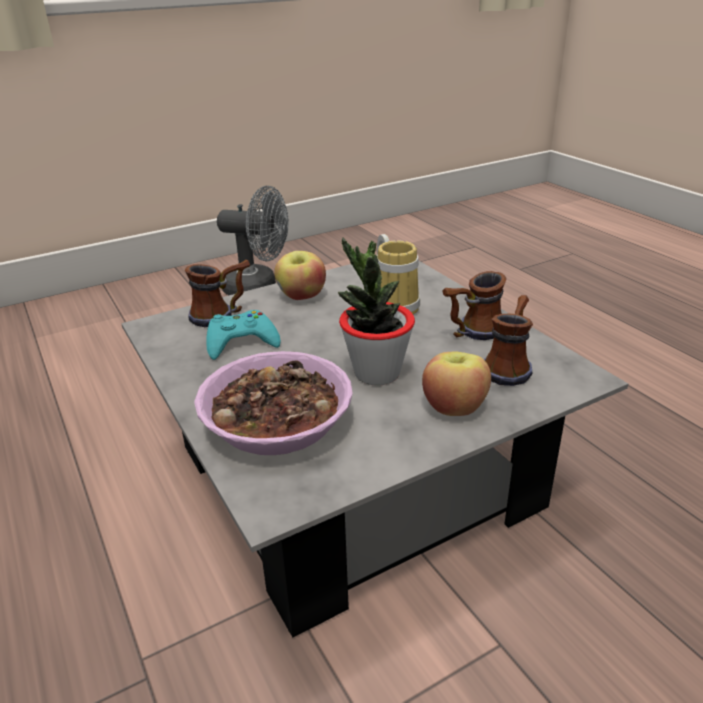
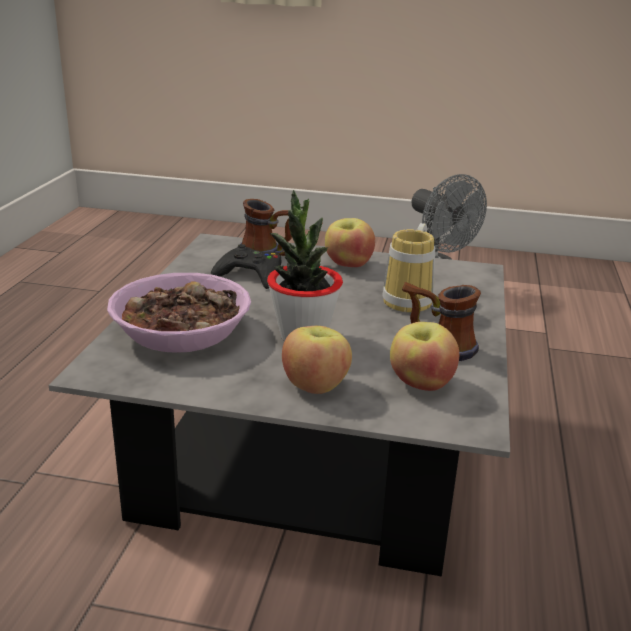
camera: 40 degrees right, 5 degrees down
(241, 341) = (250, 275): turquoise game controller -> black game controller
(509, 365) = (420, 383): mug -> apple

